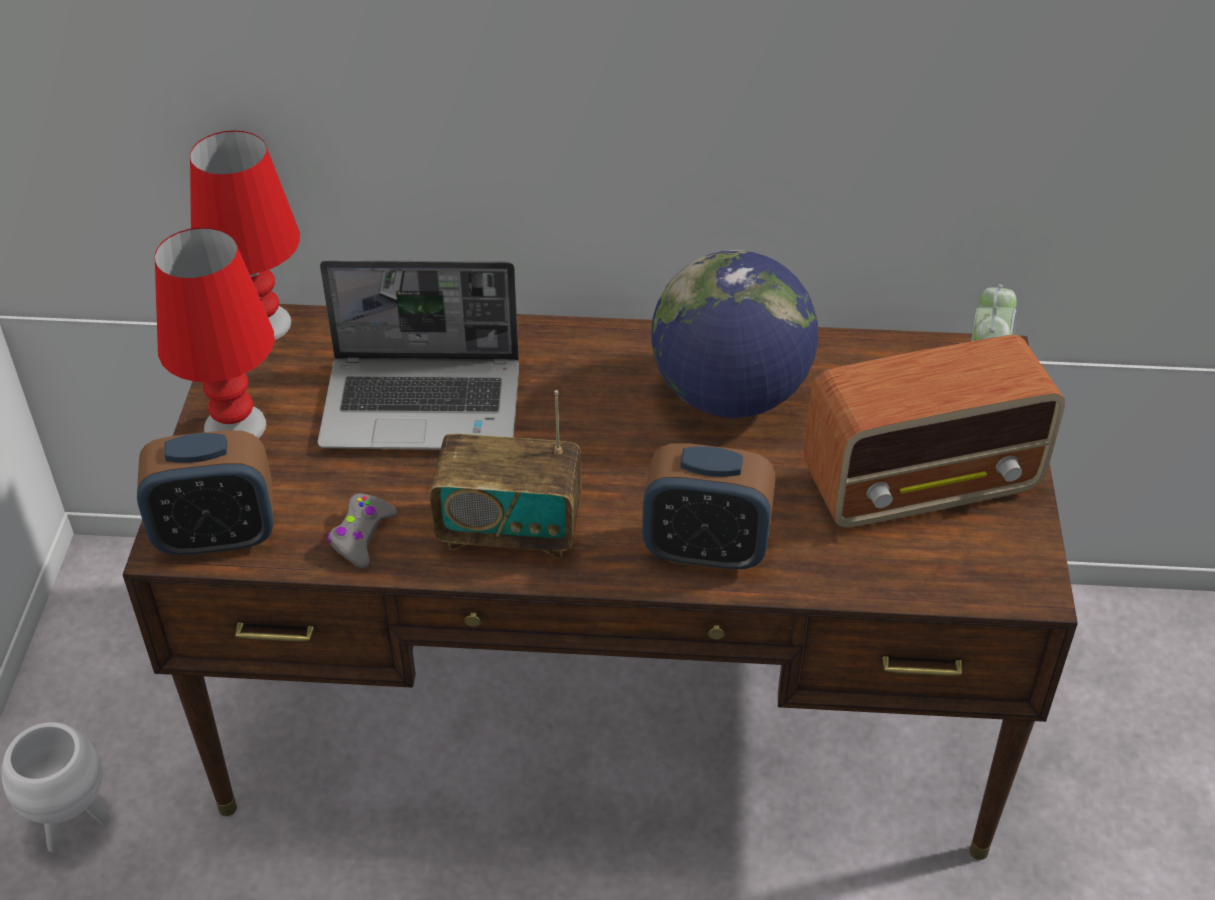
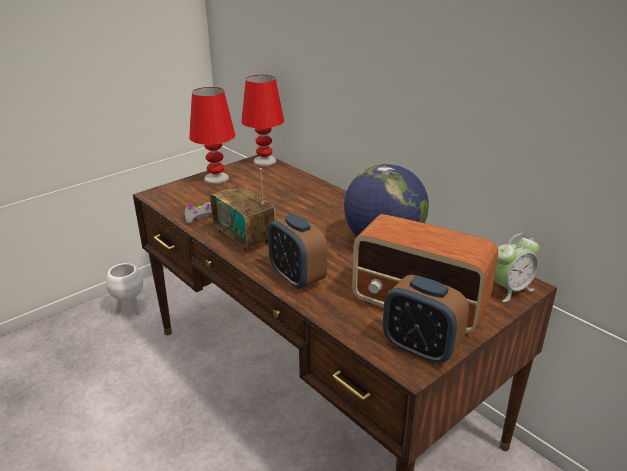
camera: 45 degrees right, 15 degrees down
(217, 537) = (167, 198): alarm clock -> alarm clock (420, 348)
(425, 405) = (275, 197): laptop -> none

